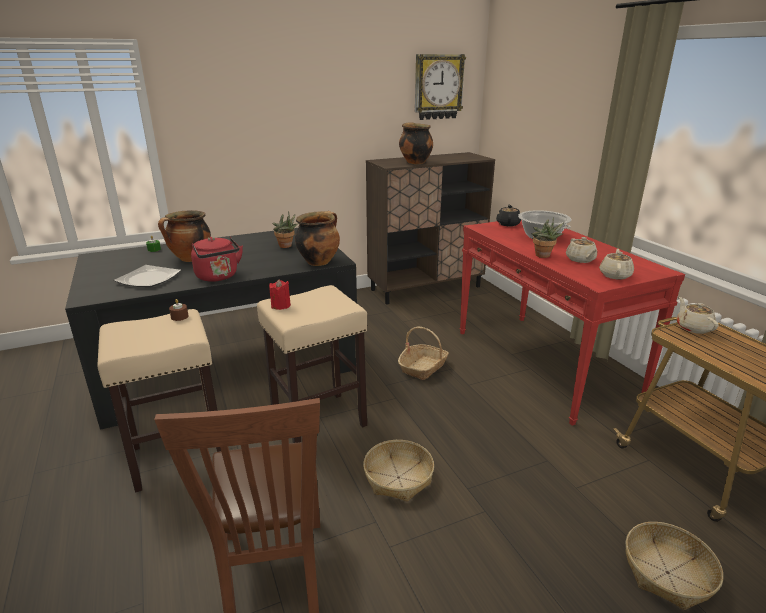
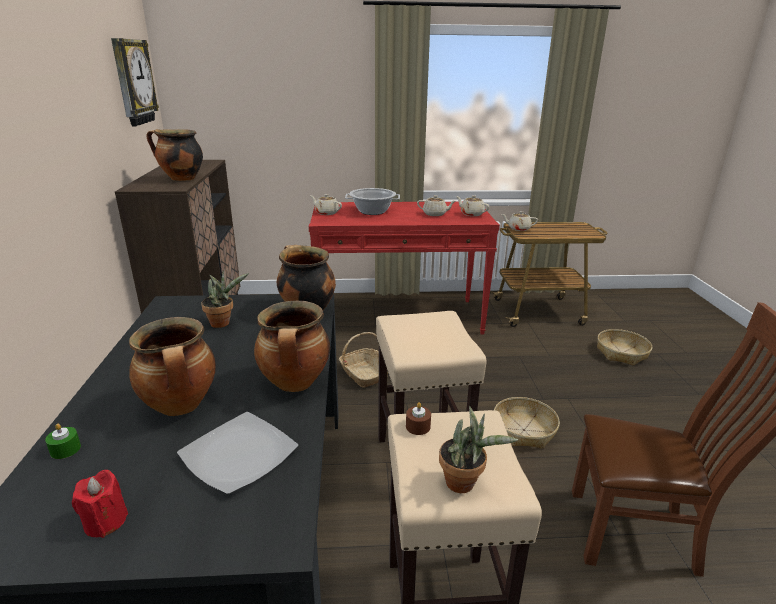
camera: 70 degrees left, 0 degrees up
(218, 277) = (296, 384): red kettle -> cooking pot
(281, 306) = (422, 350): red candle -> red candle (105, 521)
(508, 224) = (326, 213): black teapot -> beige teapot
(543, 256) = (418, 221): potted plant -> potted plant (464, 483)

